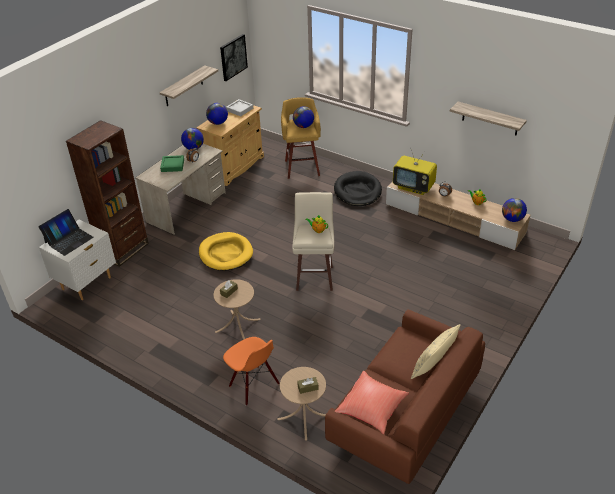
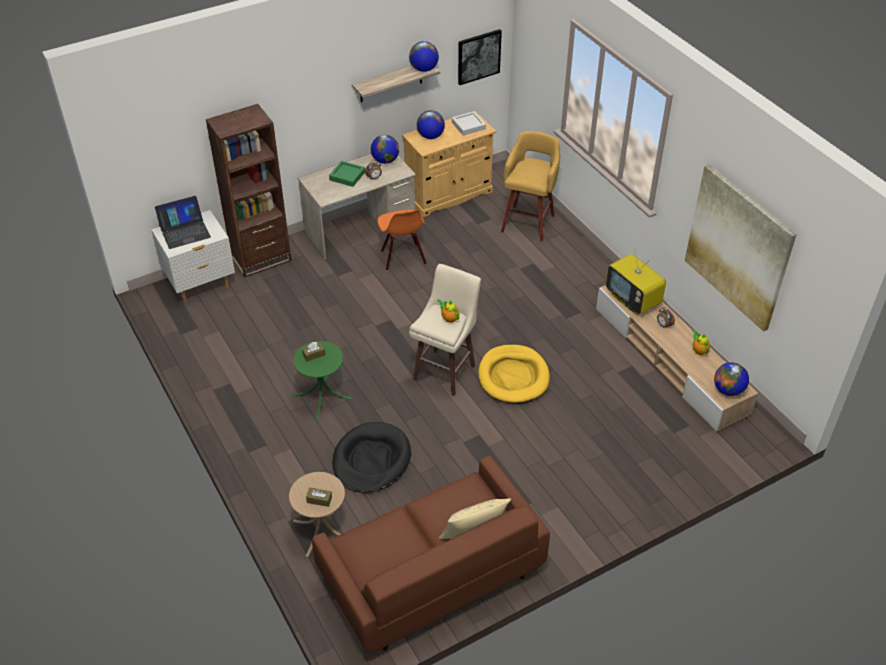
camera: 25 degrees right, 5 degrees up
(226, 253) = (366, 304): yellow dog bed -> yellow dog bed (513, 376)
(238, 325) = (322, 396): beige side table -> green side table
(253, 385) = (294, 472): orange chair -> orange chair (402, 257)
(303, 126) = (534, 172): globe -> globe (424, 69)
(357, 191) = (574, 279): black dog bed -> black dog bed (371, 460)
(372, 409) = (371, 553): red pillow -> none
(490, 119) = (738, 247): shelf -> picture

